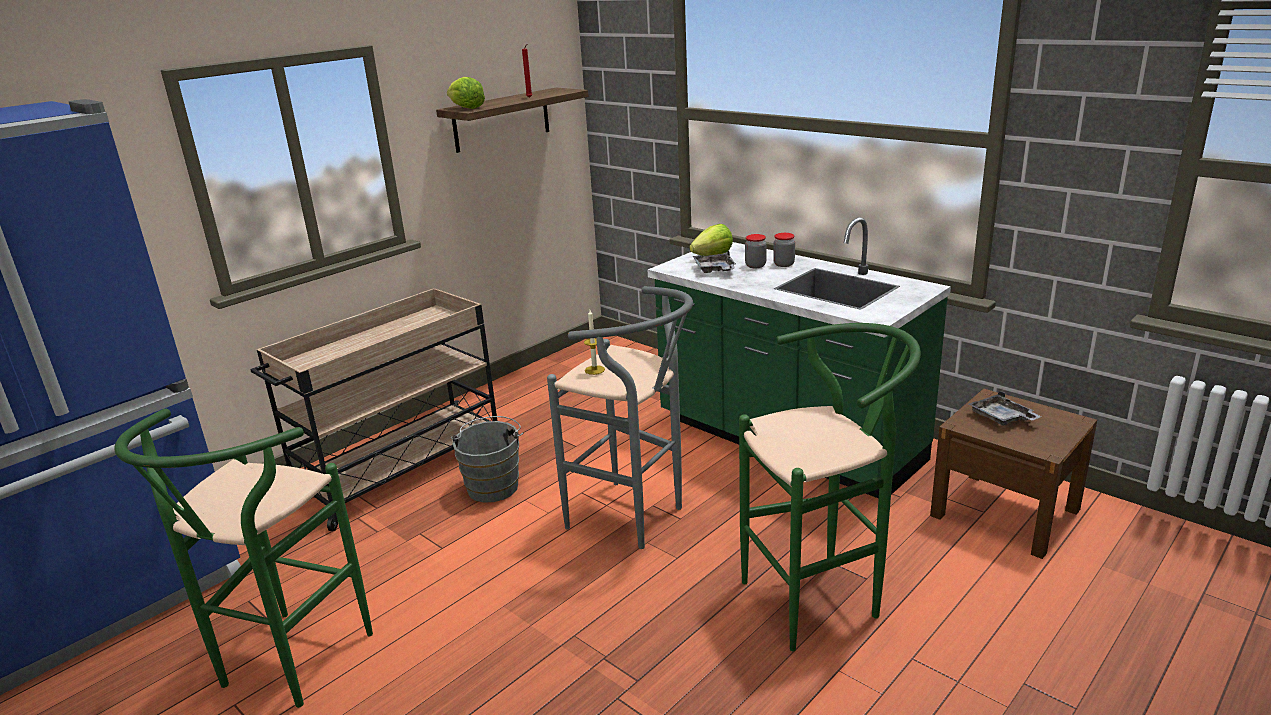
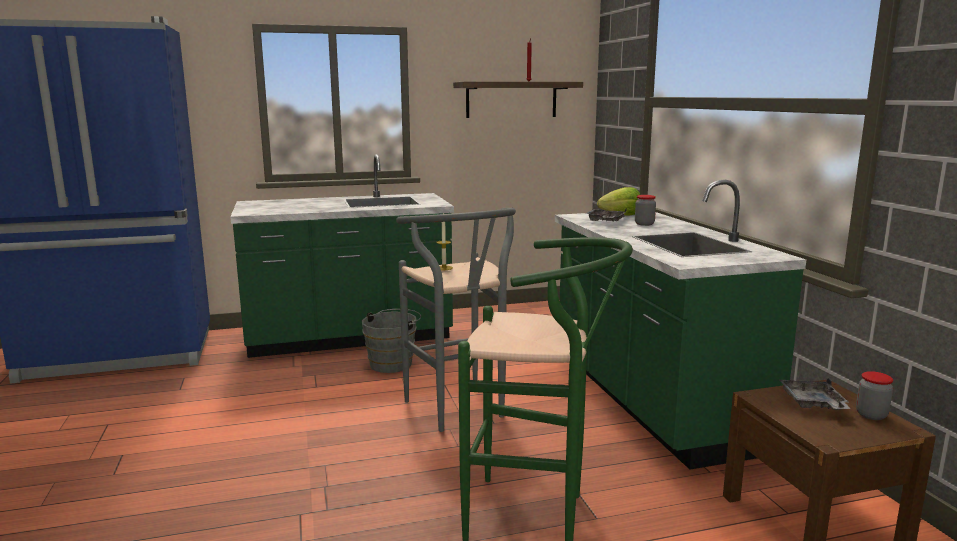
camera: 30 degrees right, 10 degrees down
(286, 668) = (154, 417): green stool -> none
(399, 469) = (349, 338): beige cart -> green counter
(466, 108) = (471, 81): lettuce -> none
(783, 264) = (670, 226): jar -> jar (871, 415)

